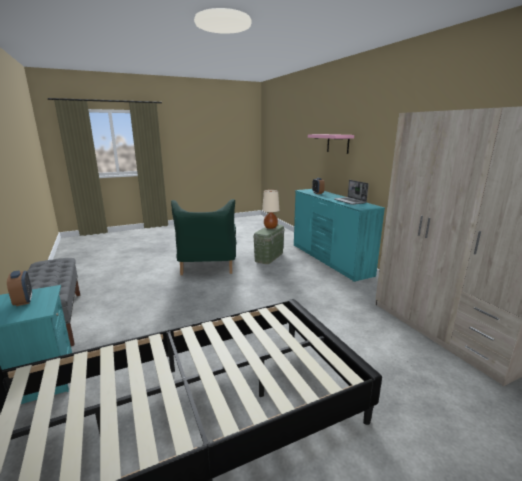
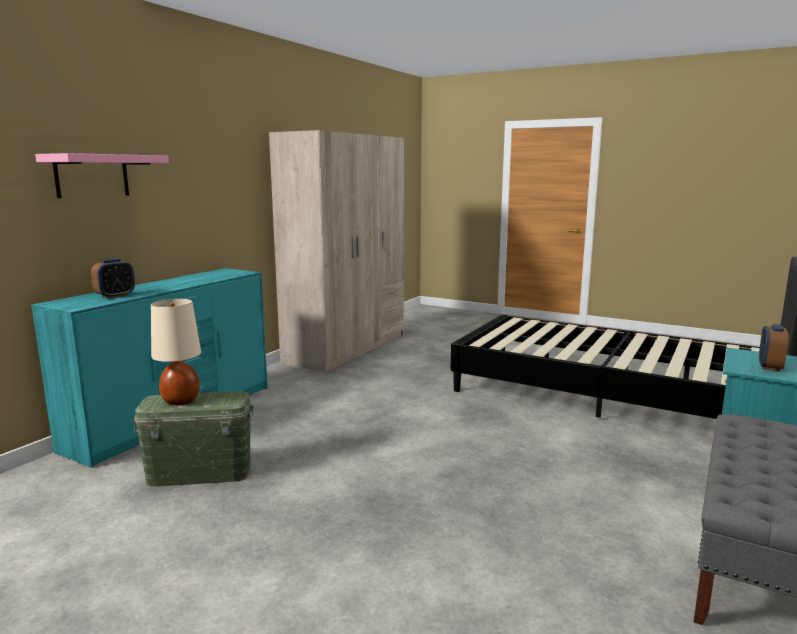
camera: 125 degrees left, 5 degrees down
(208, 265) = (323, 528): green armchair -> none
(350, 201) = (196, 278): laptop -> none

